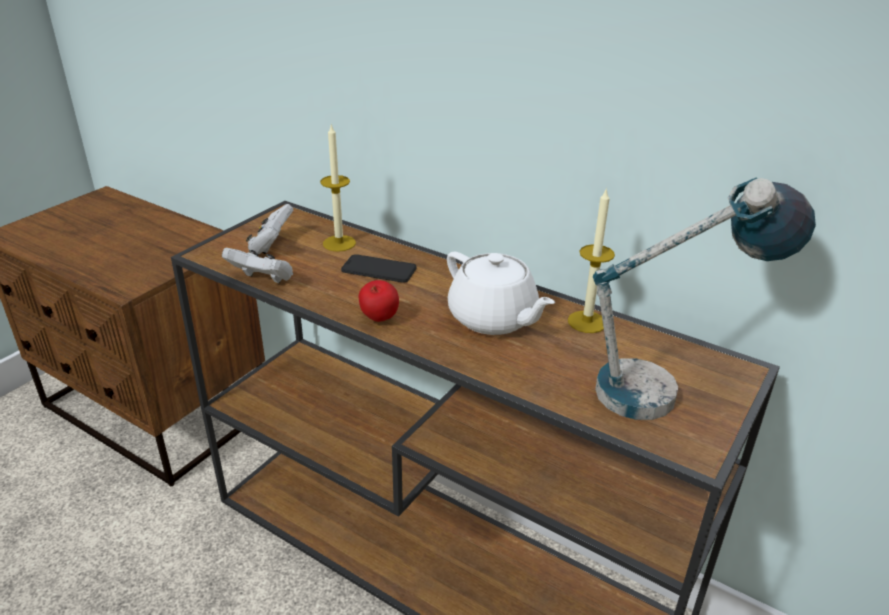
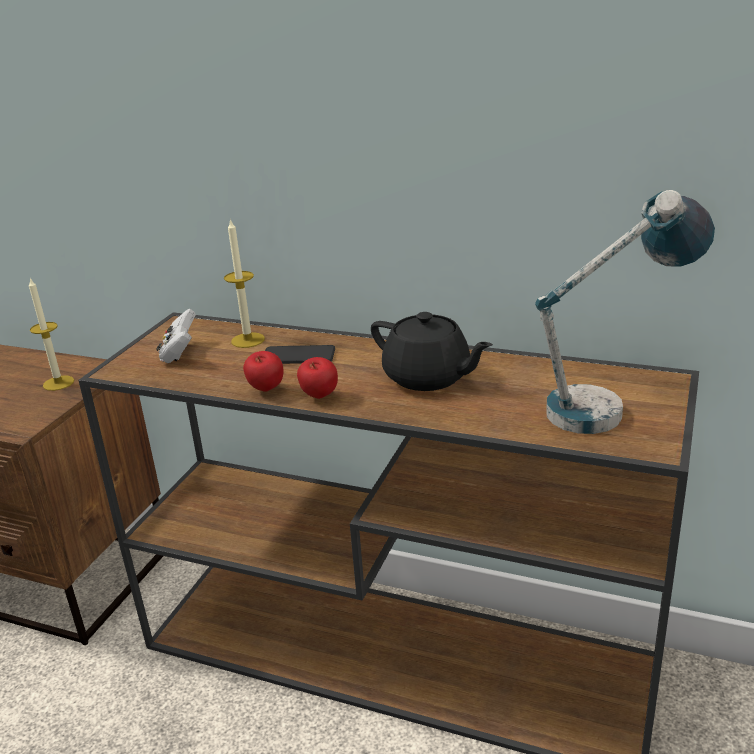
camera: 10 degrees left, 5 degrees down
(263, 280) = (186, 384): white game controller -> none
(332, 302) = (266, 390): none -> apple
(493, 319) = (428, 378): white teapot -> black teapot
(587, 322) = (516, 365): candle -> candle (58, 383)

